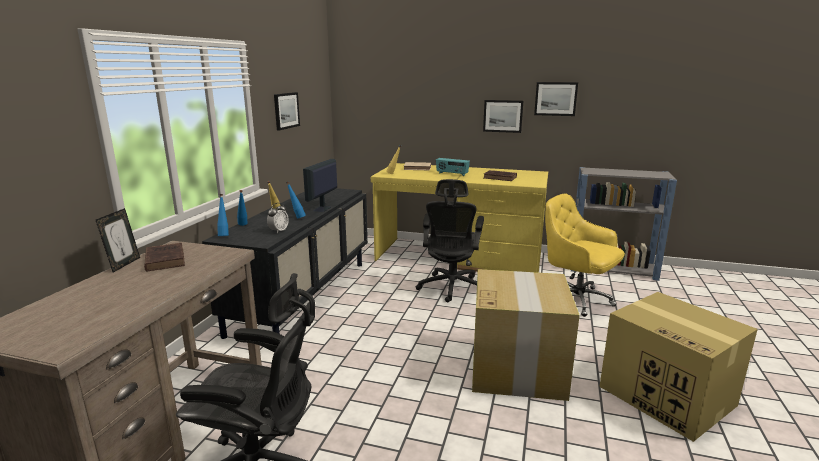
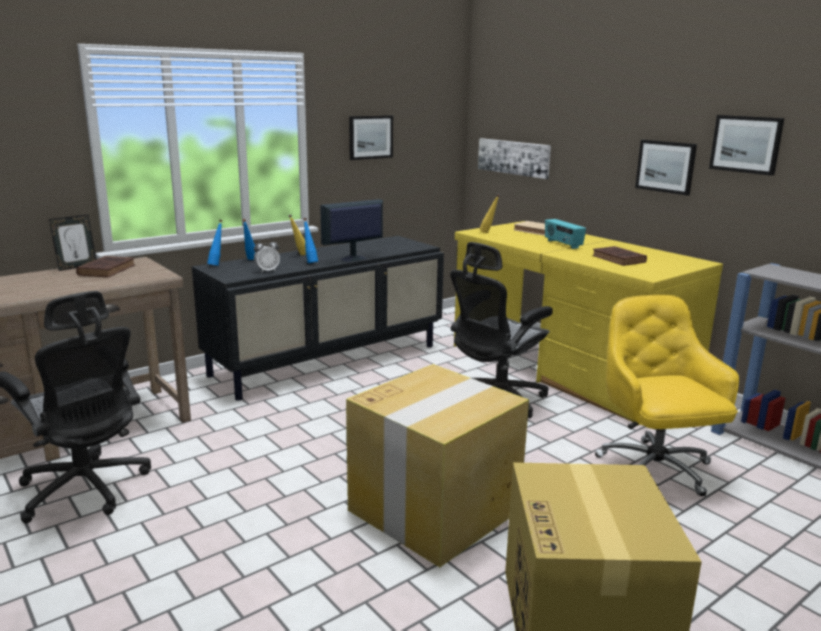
camera: 35 degrees right, 0 degrees up
(379, 118) = (514, 157): none -> picture

